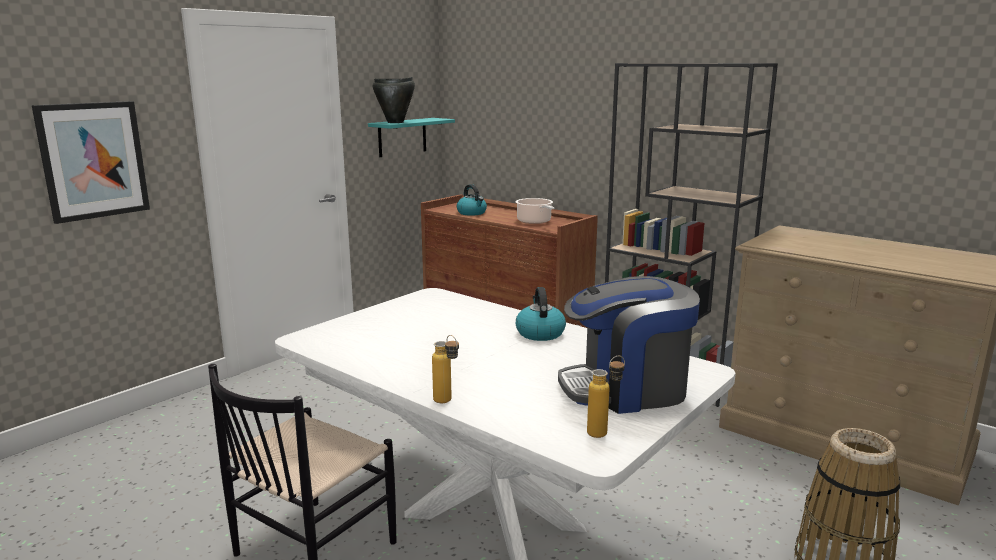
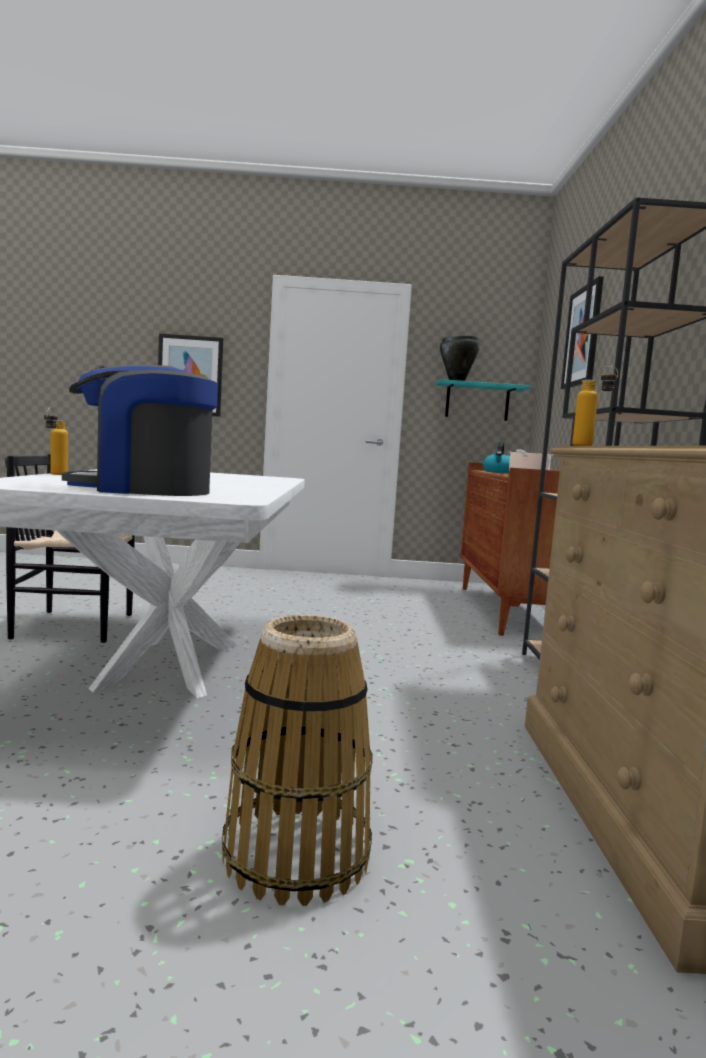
camera: 50 degrees right, 10 degrees down
(539, 333) = (246, 485): kettle -> none
(542, 90) = (583, 336): none -> picture
(604, 432) = (32, 485): bottle -> bottle (590, 446)
(626, 389) = (144, 490): coffee machine -> coffee machine turned 45 degrees counterclockwise

